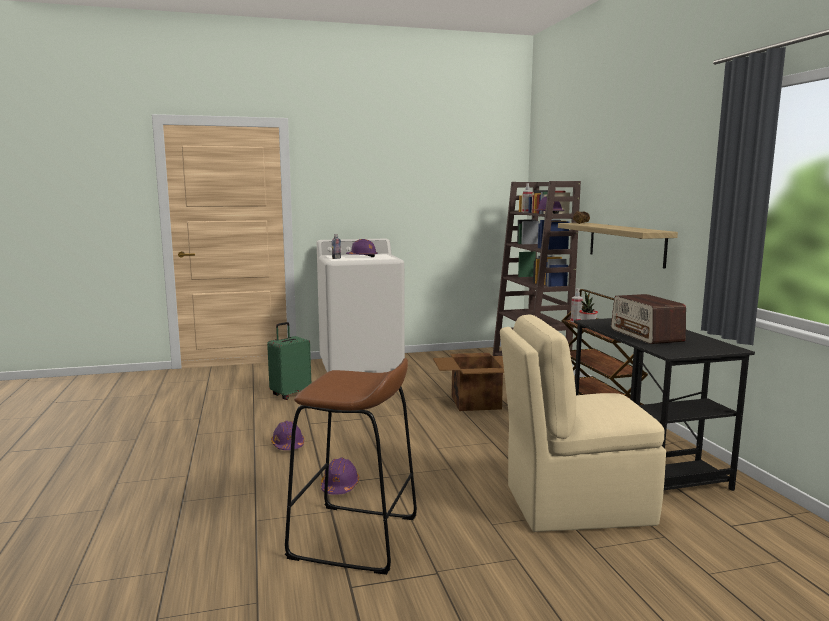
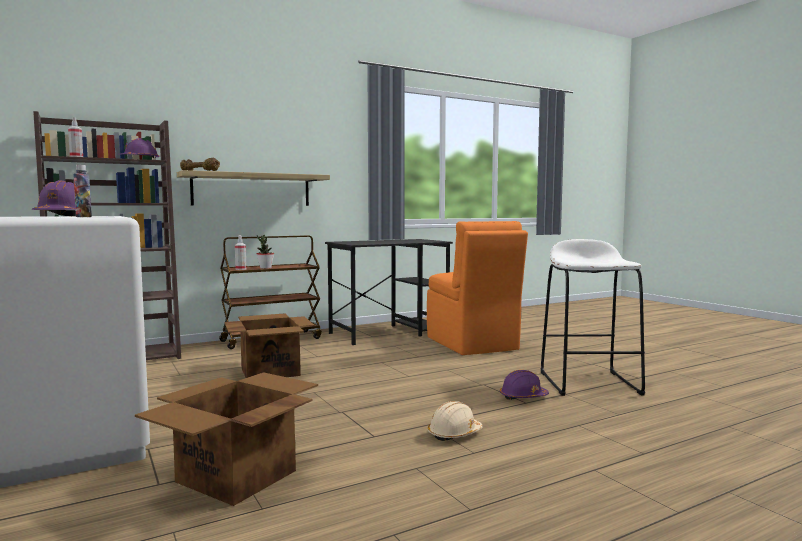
camera: 105 degrees left, 5 degrees down
(288, 445) = (454, 434): purple hard hat -> beige hard hat
(290, 394) = (234, 476): green suitcase -> cardboard box
(354, 538) = (589, 383): brown stool -> white stool
(574, 504) = (472, 344): beige chair -> orange chair
(646, 335) = (395, 241): radio -> none

